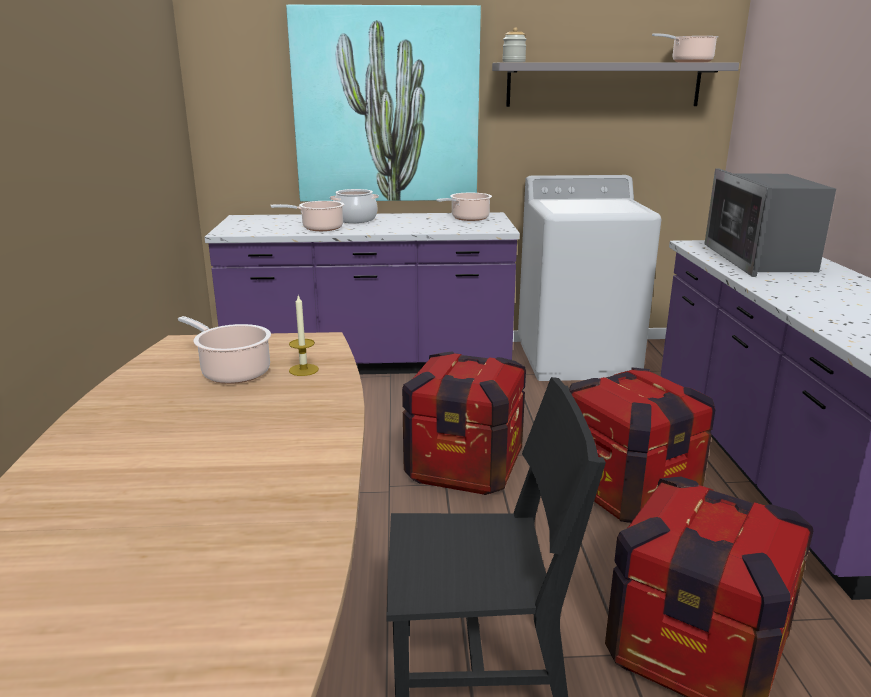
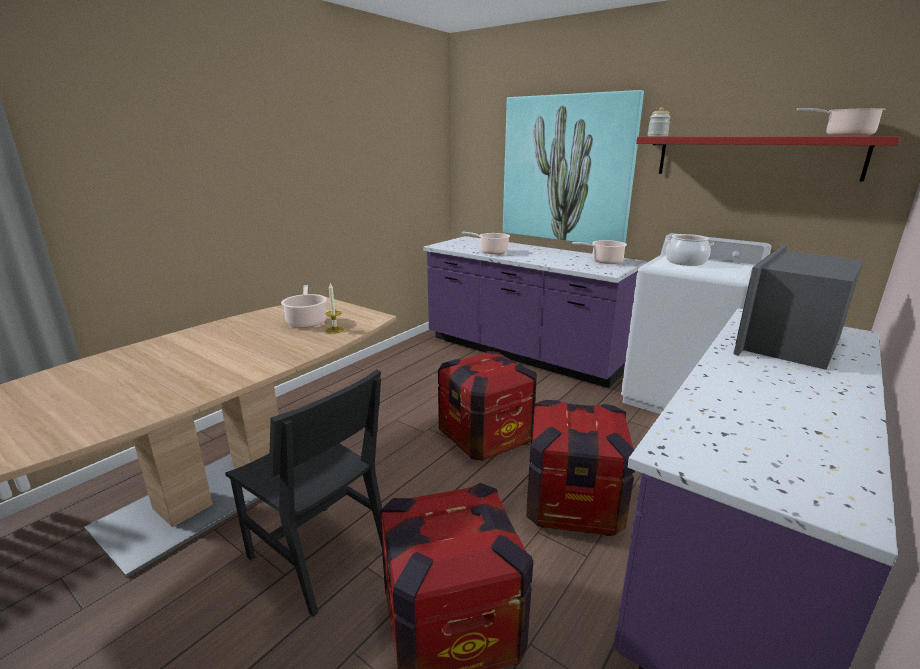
camera: 40 degrees right, 0 degrees up
(355, 219) = (526, 249): cooking pot -> cooking pot (686, 262)
(603, 84) = (755, 157): grey shelf -> red shelf

